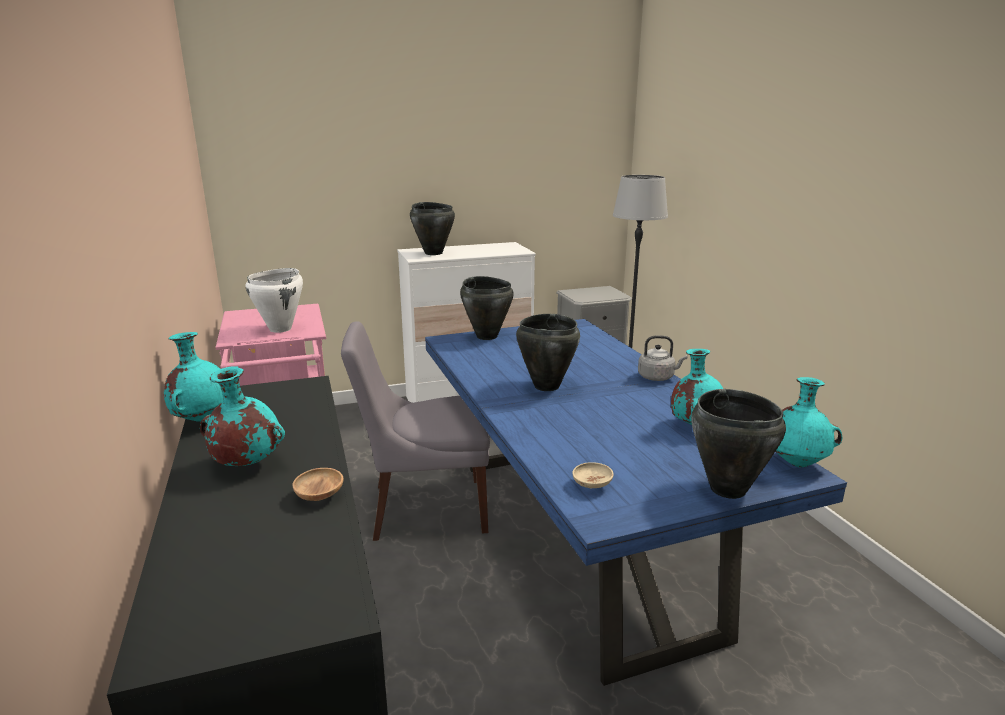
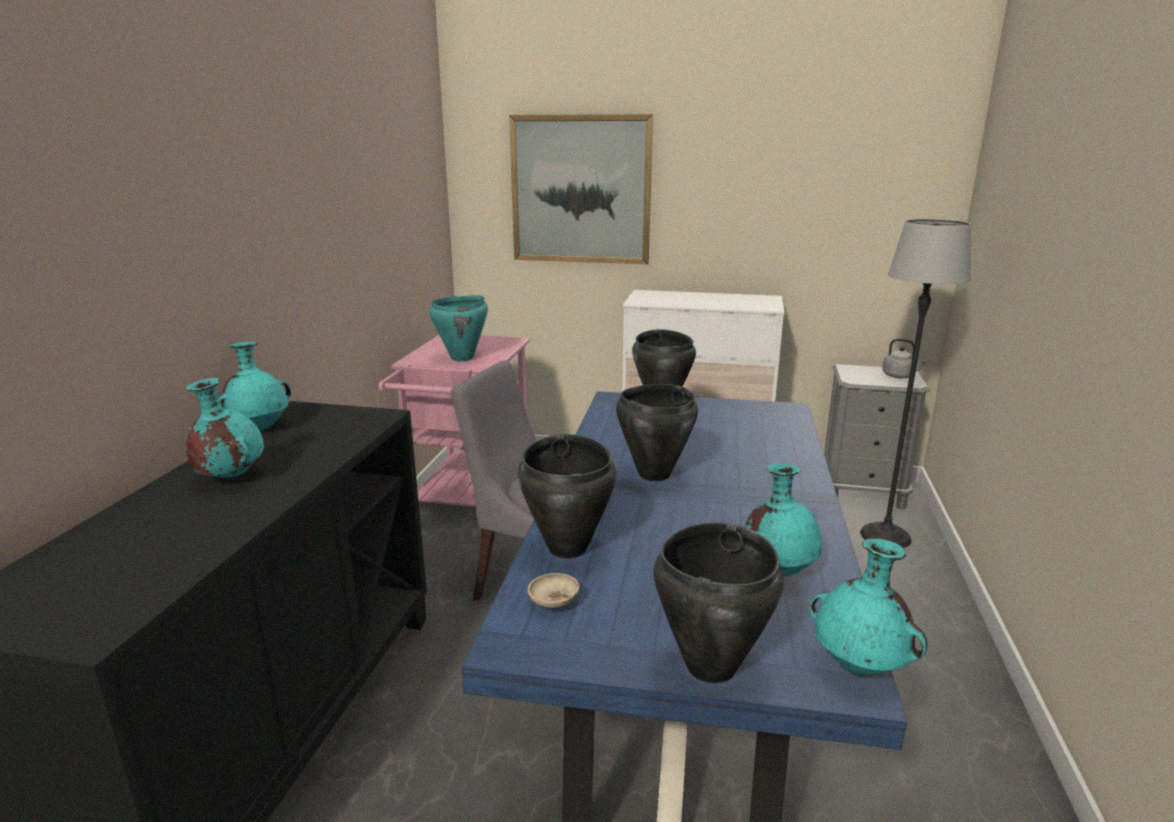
camera: 30 degrees right, 0 degrees up
(281, 329) = (462, 358): white cooking pot -> turquoise cooking pot
(319, 496) = (236, 523): brown bowl -> none
(340, 164) = (581, 190): none -> picture
(433, 253) = (664, 298): black cooking pot -> black cooking pot (568, 548)
(658, 377) = (809, 496): grey kettle -> grey kettle (900, 376)

